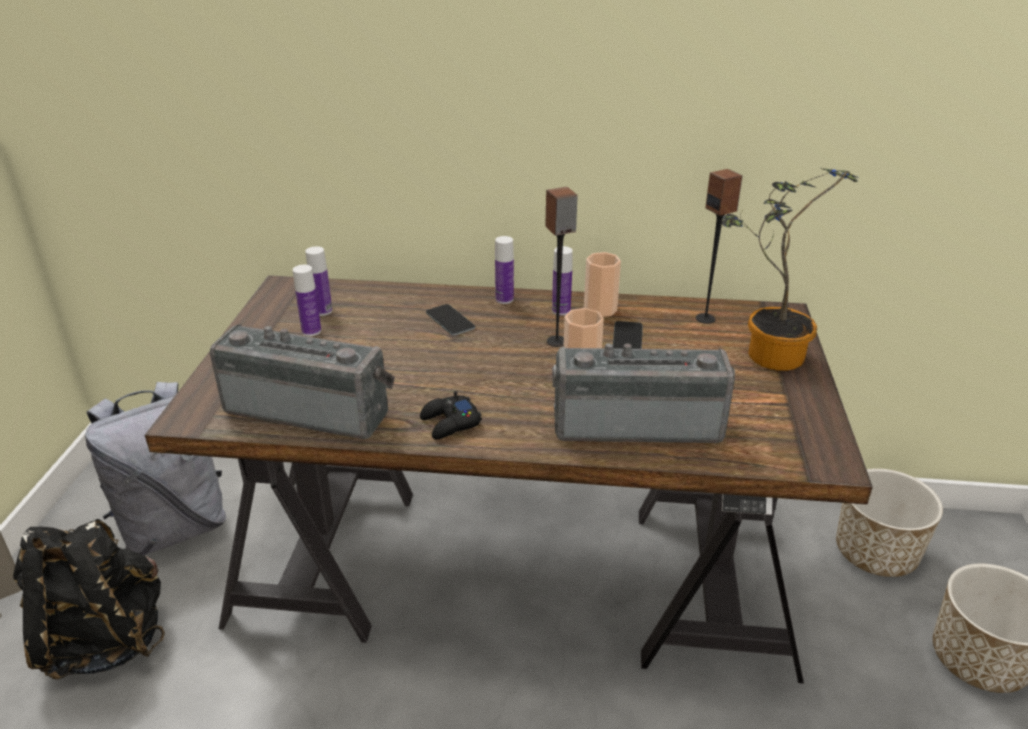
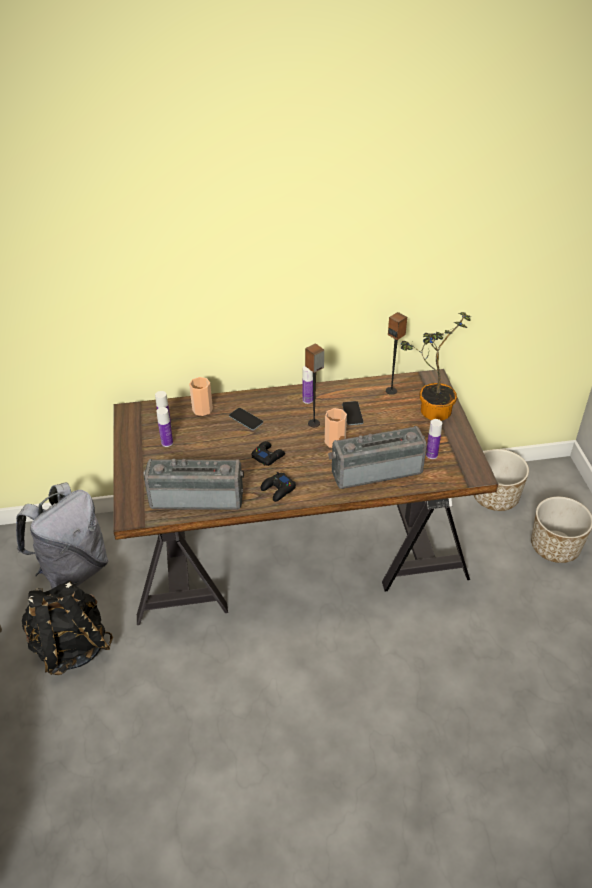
camera: 15 degrees left, 10 degrees up
(458, 373) = (268, 456): none -> black game controller
(504, 299) = (271, 397): bottle -> bottle (431, 455)
(600, 309) = (330, 394): cup -> cup (202, 409)

